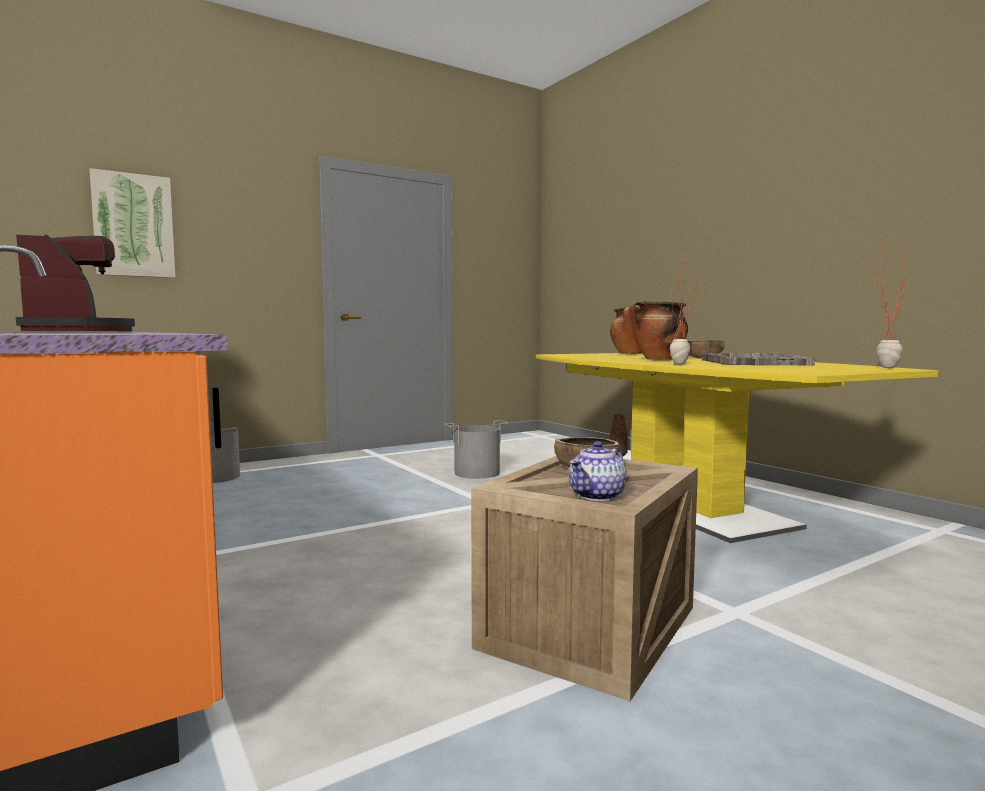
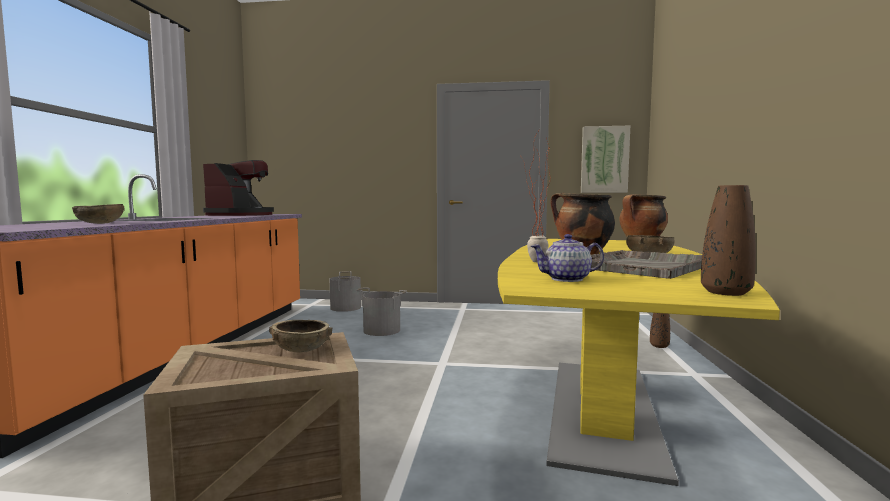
camera: 40 degrees right, 0 degrees up
(101, 332) = (100, 223): none -> brown bowl
(133, 225) = (322, 148): picture -> picture (604, 159)
(476, 473) = (494, 336): grey bucket -> grey bucket (382, 330)
(598, 496) = (212, 373): teapot -> teapot (567, 279)
(880, 367) = (726, 292): potted plant -> brown vase

